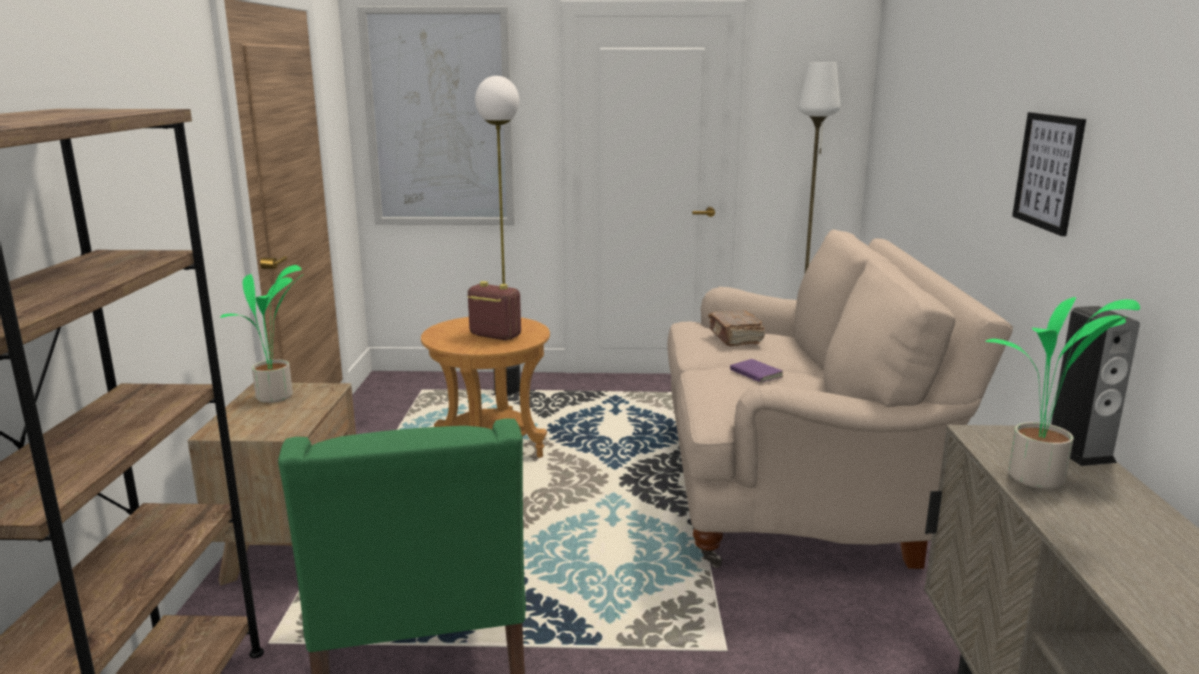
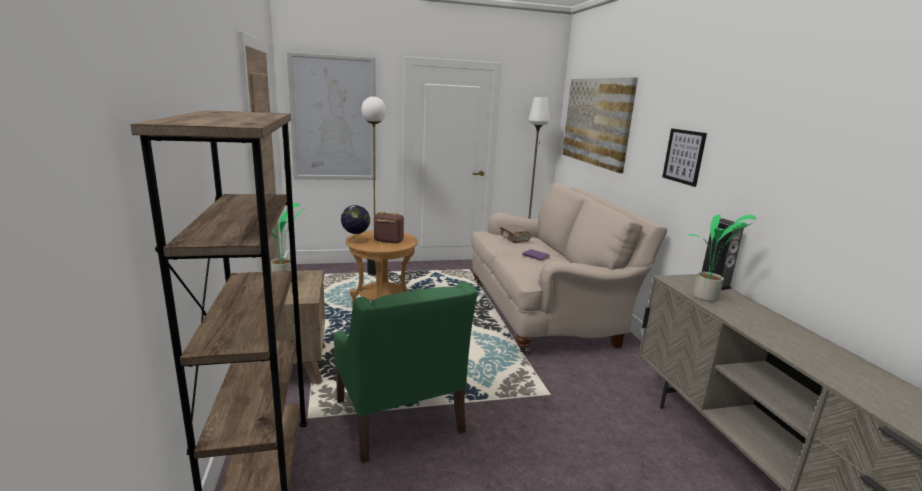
camera: 15 degrees left, 0 degrees up
(438, 333) = (355, 240): none -> globe
(919, 105) = (596, 121): none -> picture

